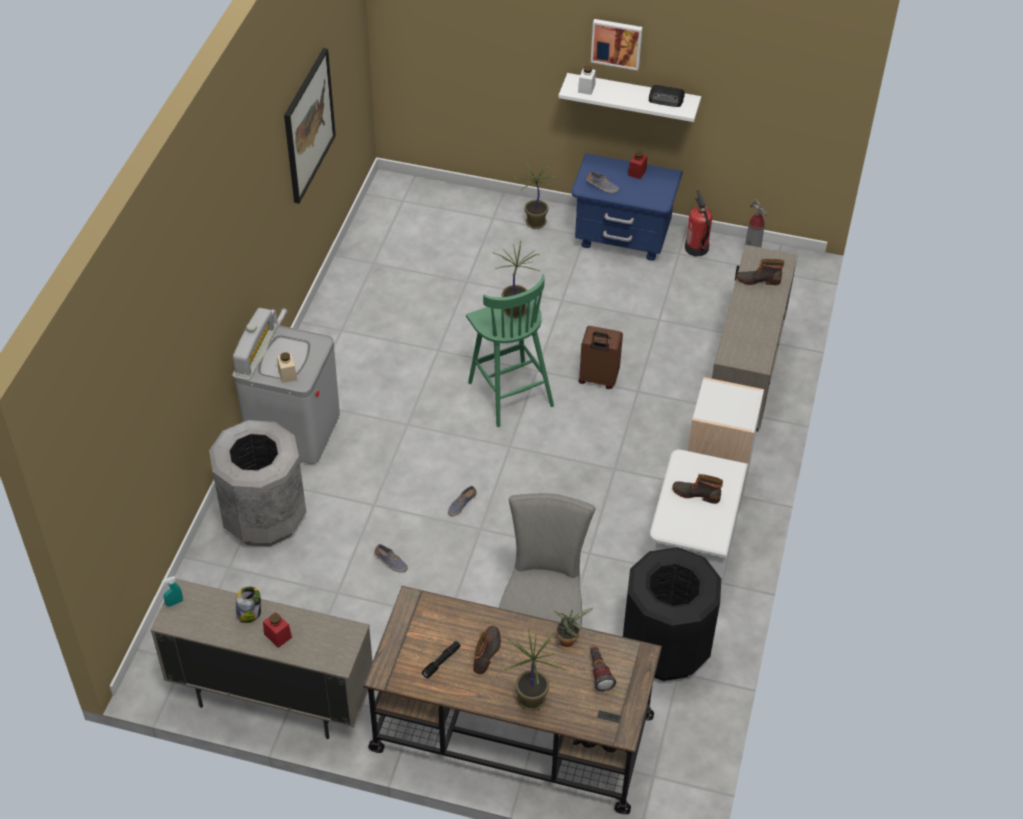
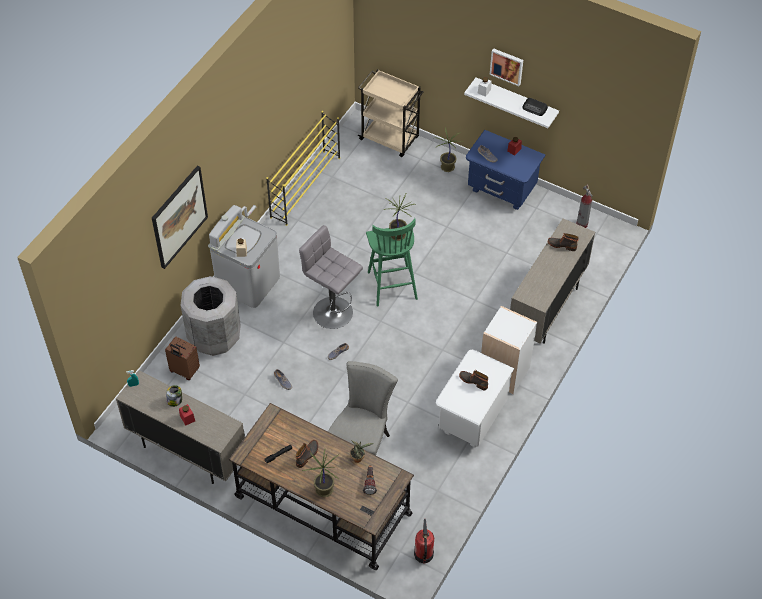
camera: 15 degrees right, 5 degrees up
(308, 125) = (291, 89): picture -> picture (179, 216)
(339, 284) = (306, 187): none -> yellow shoe rack
(435, 448) = (332, 312): none -> grey stool
(441, 199) = (390, 139): none -> beige cart
(598, 379) = (452, 286): brown suitcase -> brown suitcase (184, 371)
(666, 648) = (434, 473): black trash can -> none
(696, 248) = (549, 206): fire extinguisher -> fire extinguisher (423, 554)

